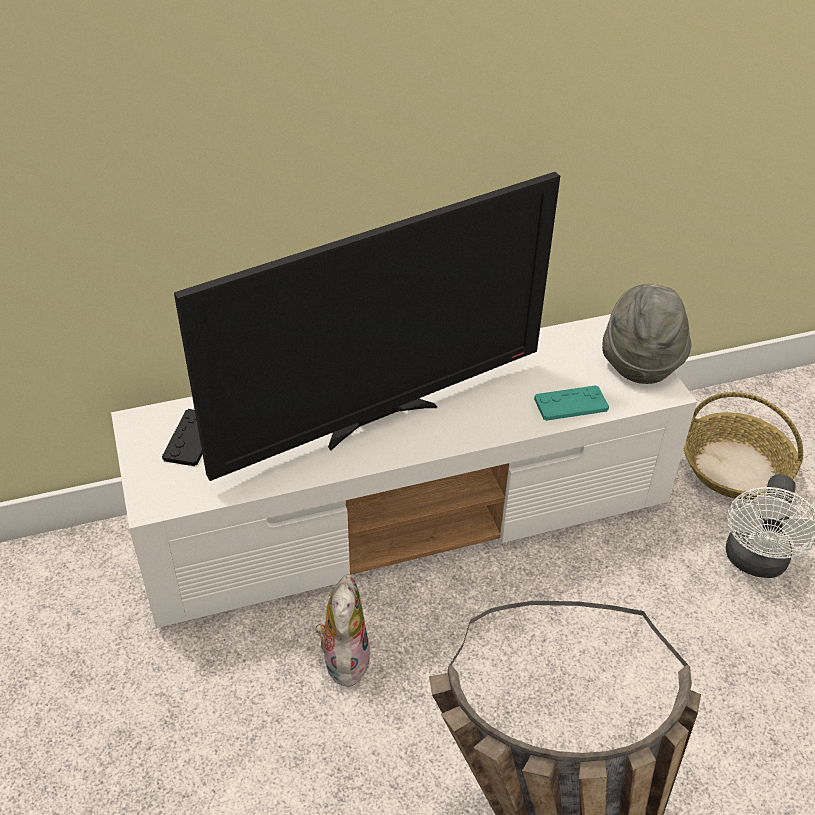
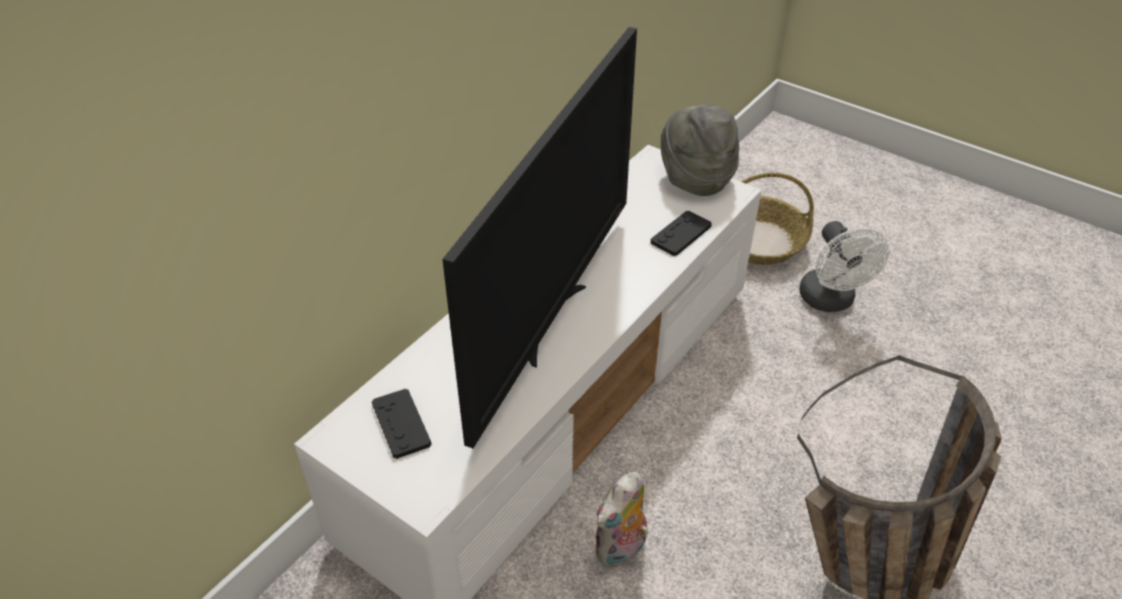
camera: 35 degrees left, 0 degrees up
(344, 658) = (621, 550): plush toy -> plush toy turned 105 degrees counterclockwise
(571, 404) = (681, 234): turquoise game controller -> black game controller

